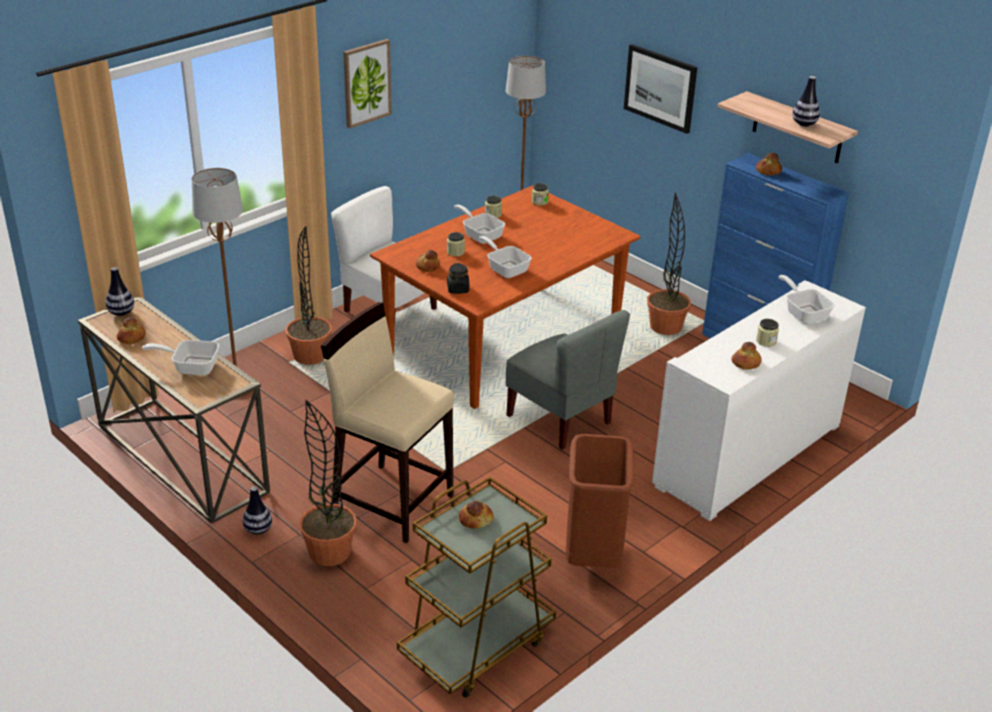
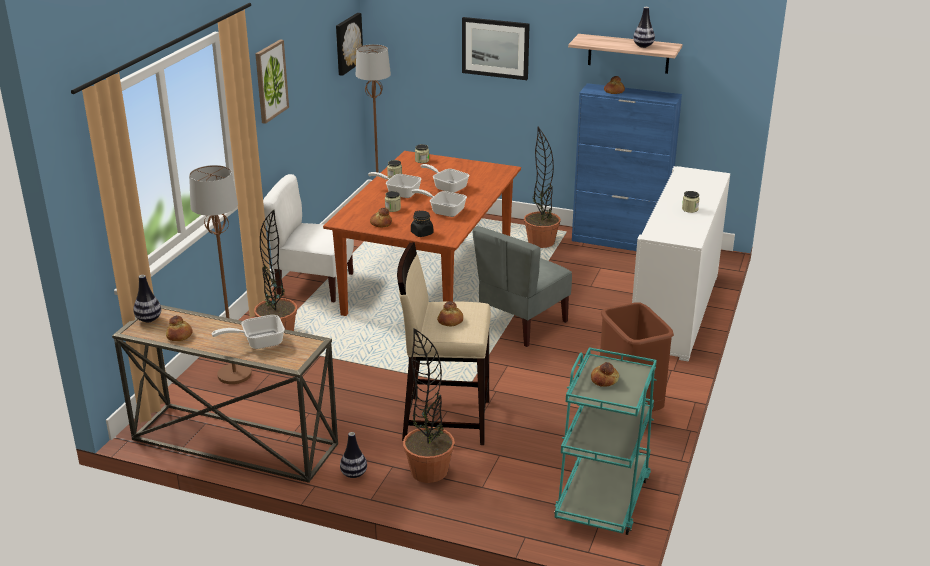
camera: 25 degrees left, 5 degrees down
(476, 645) = (603, 497): brown cart -> turquoise cart
(506, 50) = (347, 43): none -> picture
(560, 419) = (522, 325): grey chair -> grey chair turned 105 degrees clockwise
(746, 363) = (691, 226): bread -> bread (450, 321)
(804, 313) = (695, 186): frying pan -> frying pan (447, 187)

